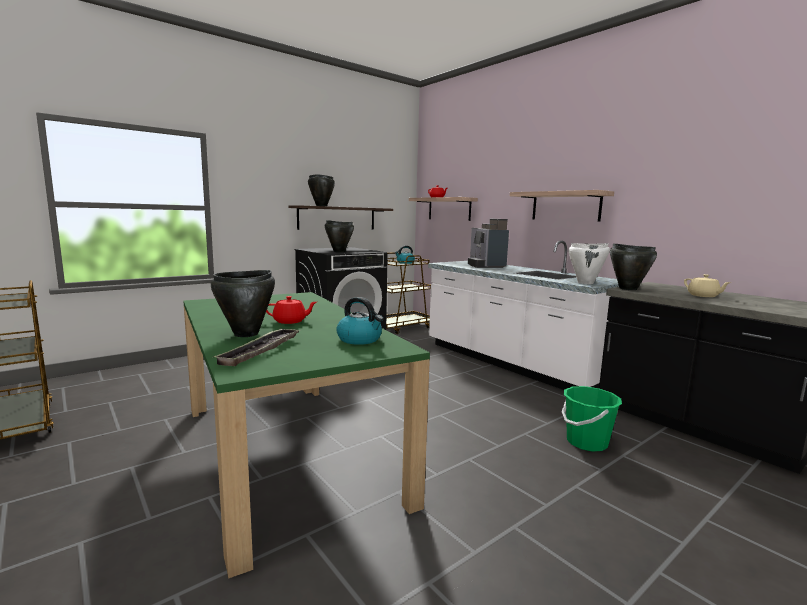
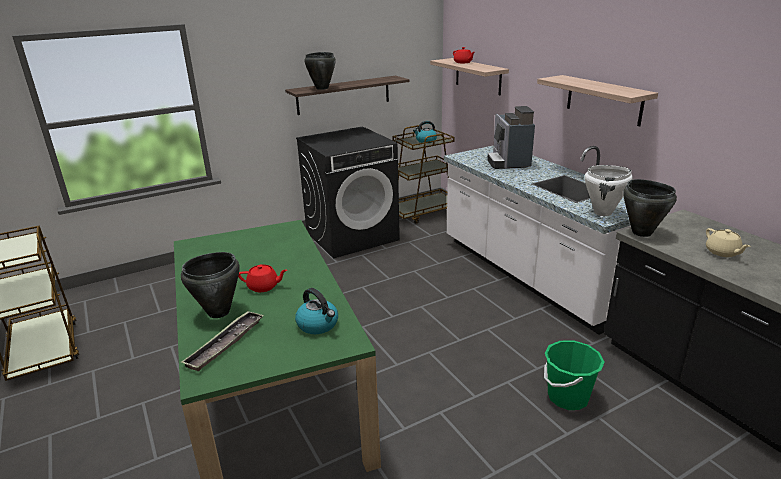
camera: 10 degrees right, 15 degrees up
(339, 251) = (342, 145): black cooking pot -> none

